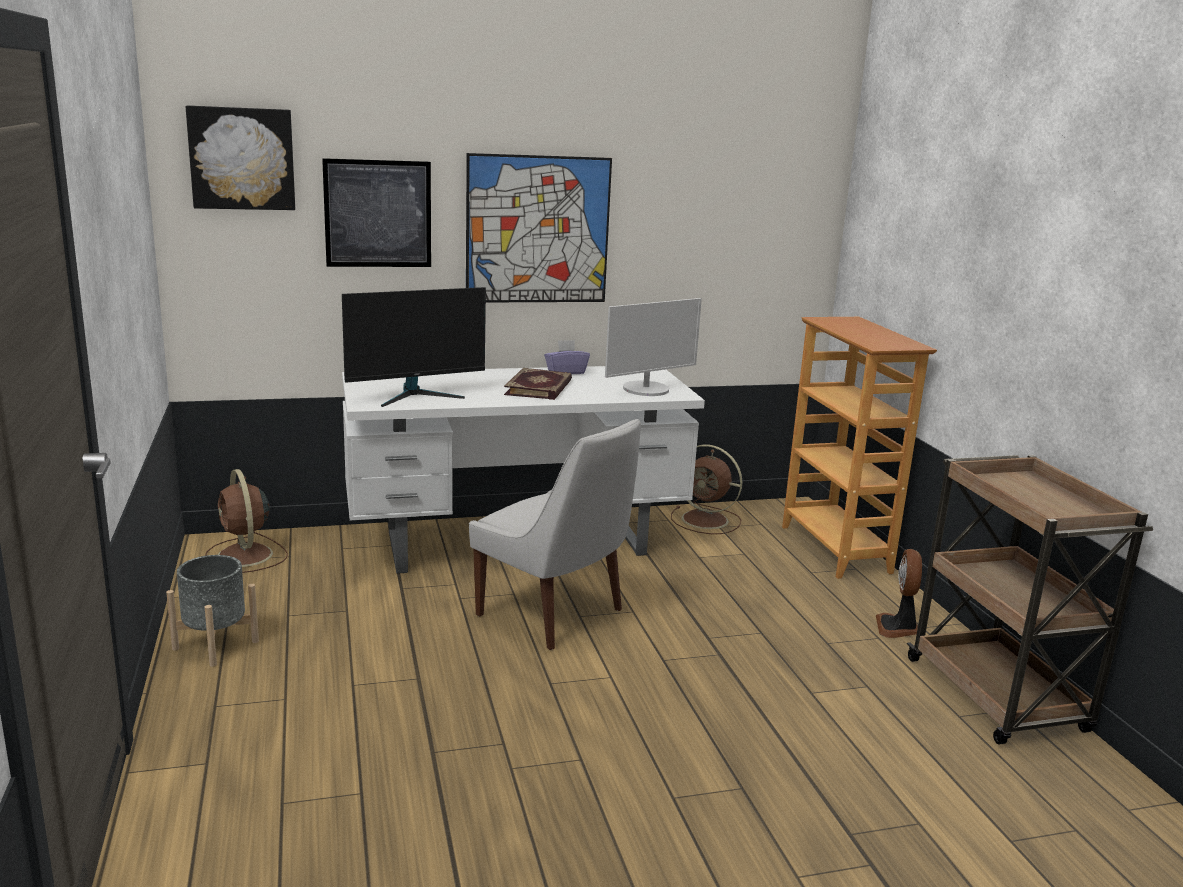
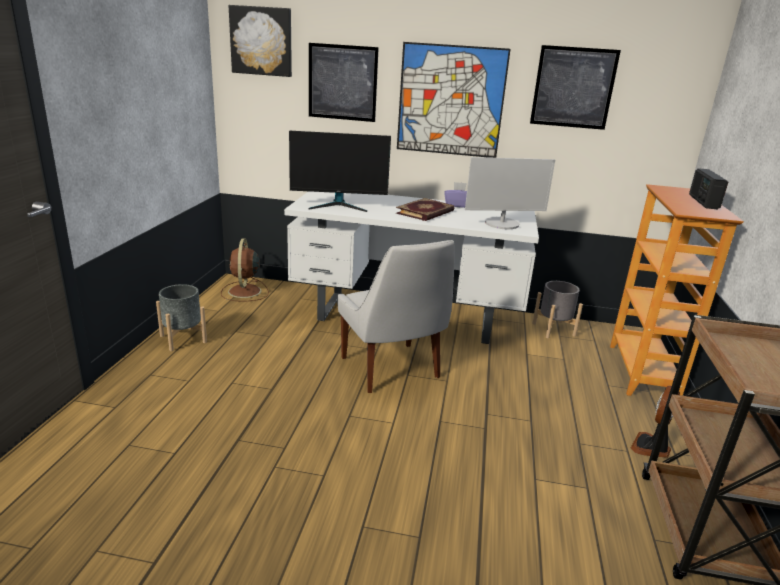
camera: 25 degrees right, 5 degrees up
(692, 203) = (573, 88): none -> picture
(707, 520) = (553, 329): brown fan -> grey planter
(878, 332) = (703, 202): none -> radio

